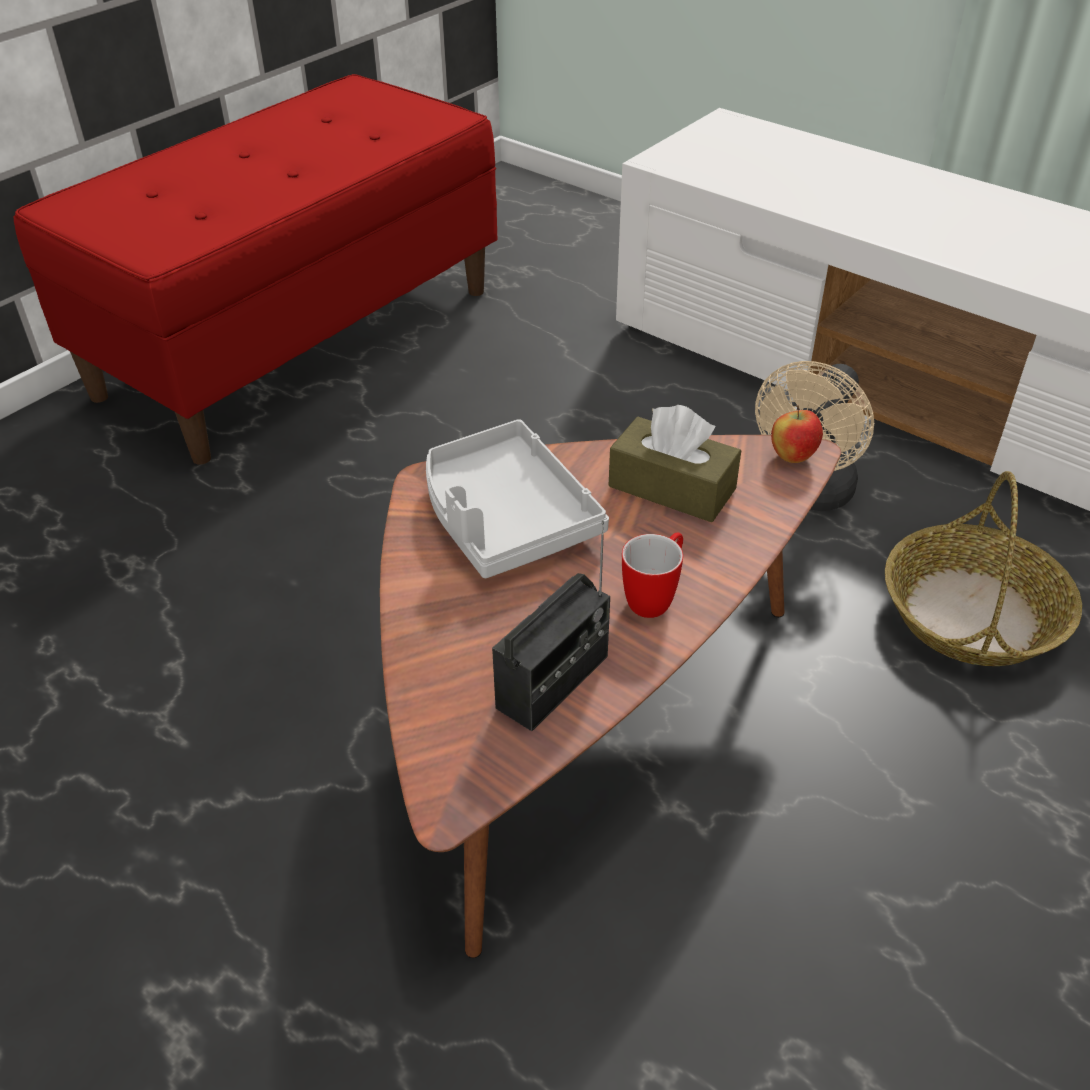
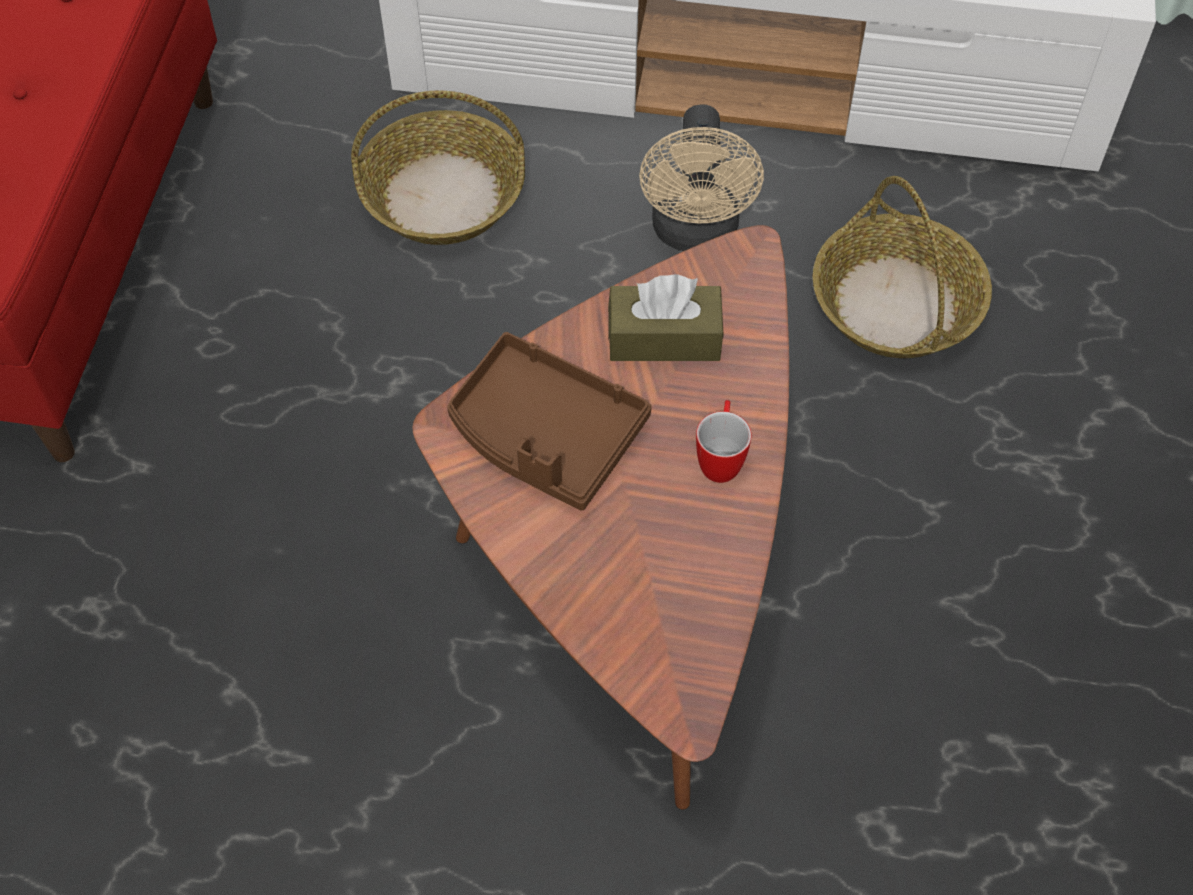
camera: 30 degrees left, 15 degrees up
(505, 518) = (545, 435): grey tray -> brown tray
(553, 682) = (693, 577): radio -> none
(609, 399) = (444, 195): none -> basket
(792, 457) = (743, 258): apple -> none

